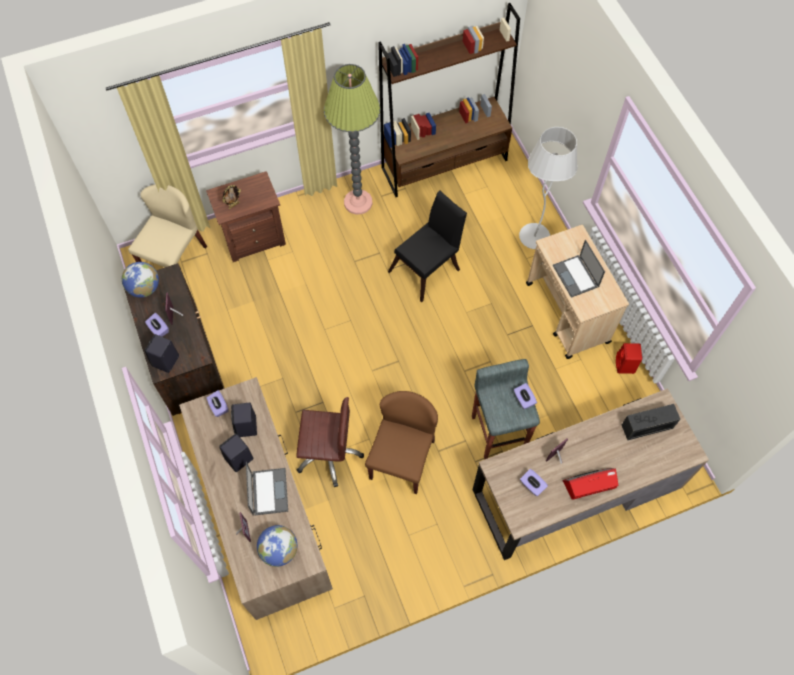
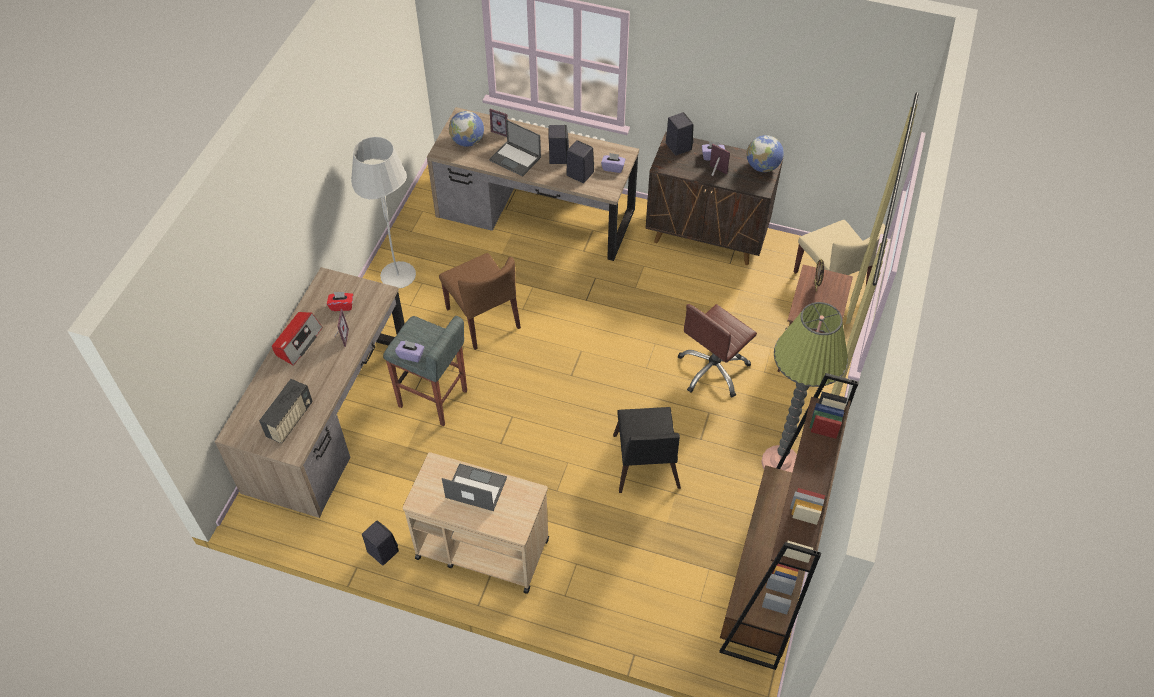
camera: 130 degrees right, 10 degrees down
(329, 453) = (537, 276): brown office chair -> brown office chair (713, 370)
(532, 485) = (342, 306): purple tissue box -> red tissue box
(534, 237) = (593, 592): white floor lamp -> white floor lamp (398, 276)
(625, 365) = (382, 551): red speaker -> black speaker

